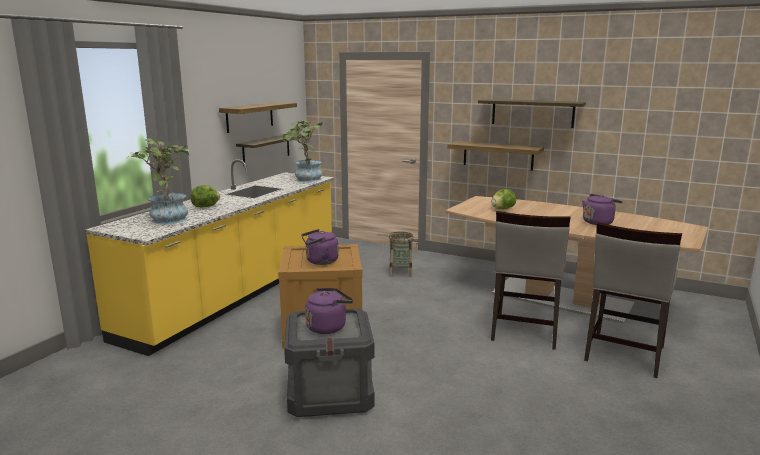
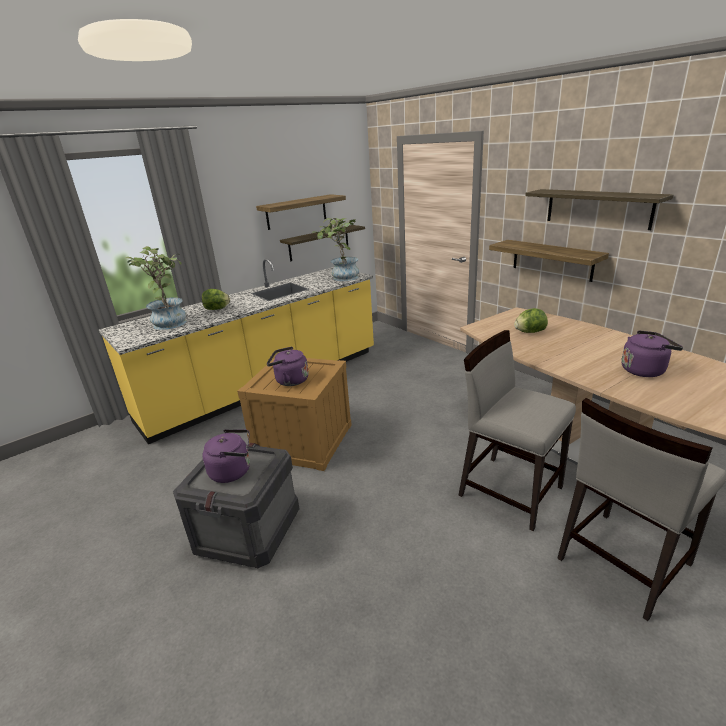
camera: 25 degrees right, 10 degrees up
(400, 273) = (427, 381): basket -> none
(524, 330) = (509, 490): grey chair -> grey chair turned 90 degrees clockwise

